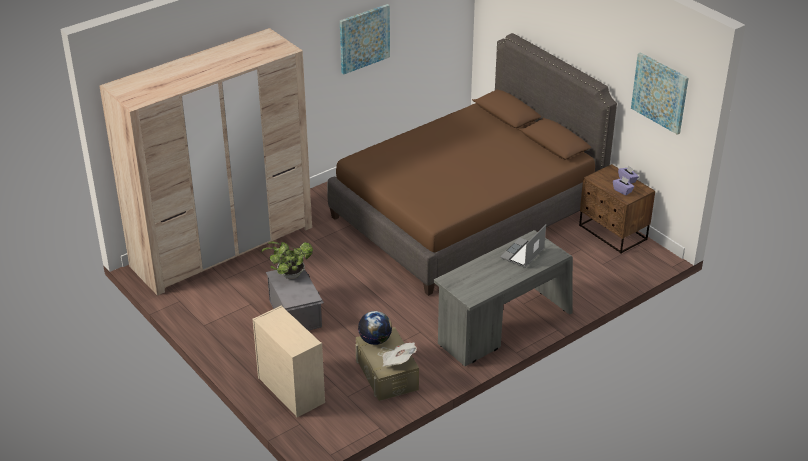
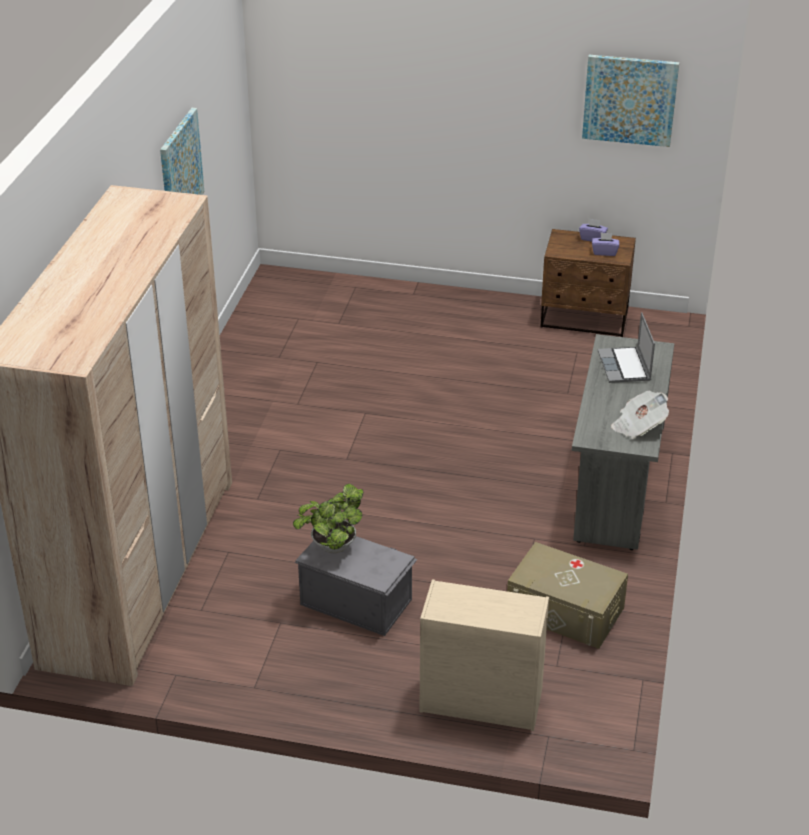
camera: 40 degrees left, 0 degrees up
(375, 340) = (536, 570): globe -> none
(398, 361) = (596, 580): newspaper -> newspaper (638, 426)
(466, 213) = (400, 372): brown bed -> none

